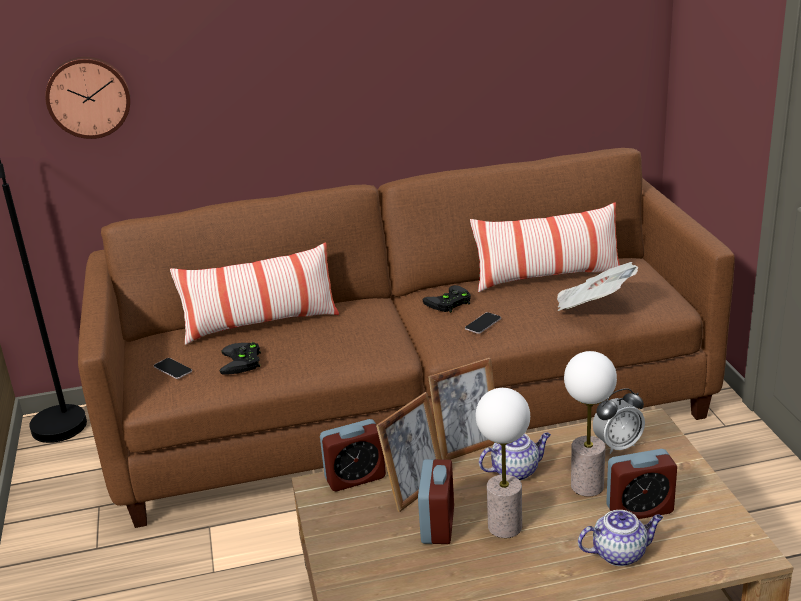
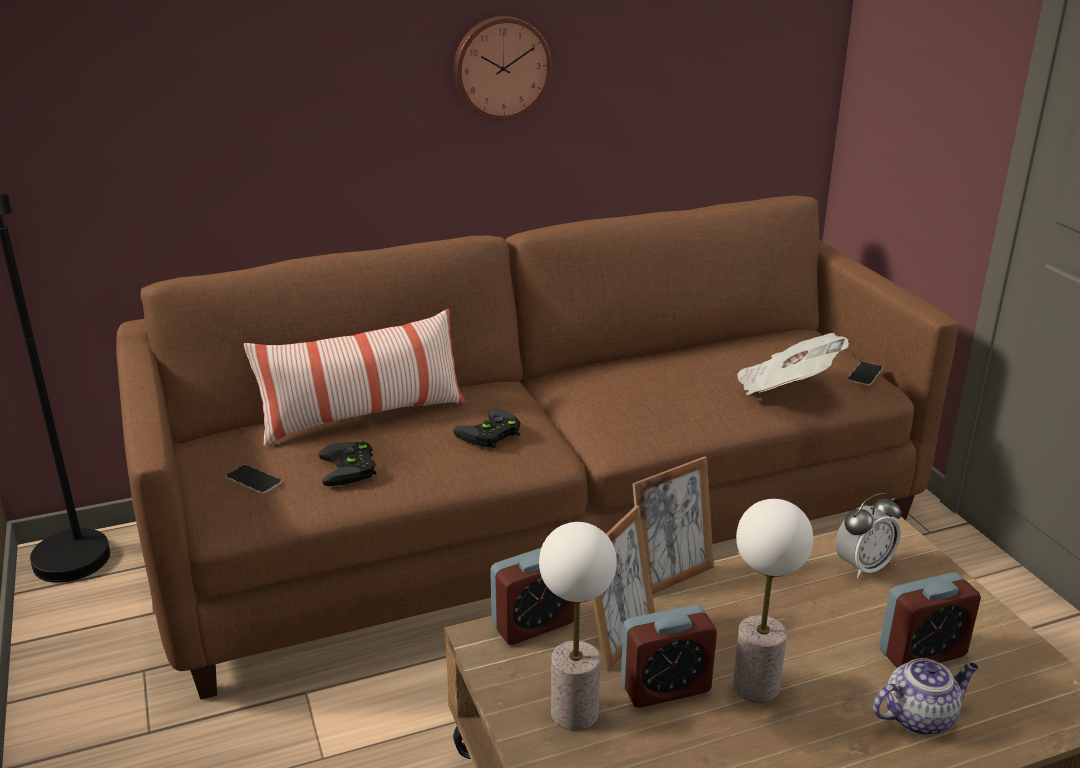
camera: 10 degrees left, 0 degrees up
(88, 96) = (122, 109): wall clock -> wall clock (500, 67)
(438, 525) = (665, 688): alarm clock -> alarm clock turned 75 degrees clockwise
(448, 303) = (602, 386): black game controller -> black game controller (489, 434)
(483, 323) = (655, 412): phone -> phone (865, 374)
(516, 471) = (745, 605): teapot -> none
(547, 277) = (715, 354): pillow -> none
(586, 486) = (843, 623): table lamp -> table lamp (574, 713)

